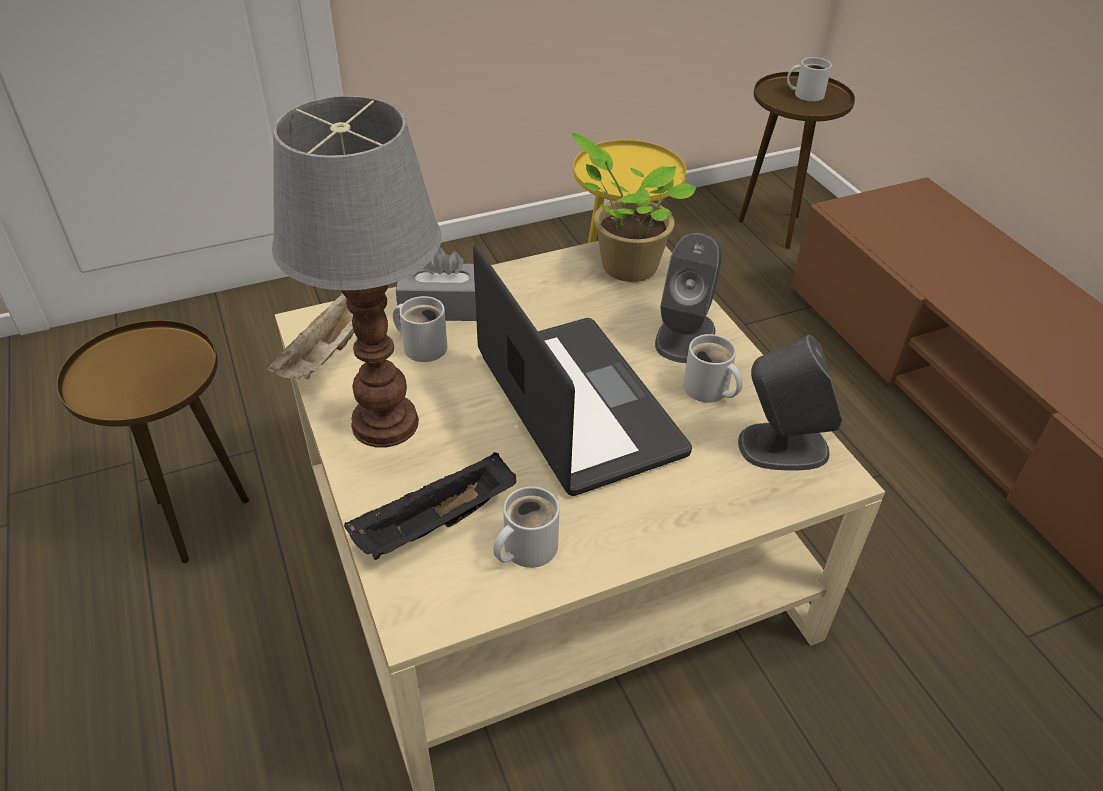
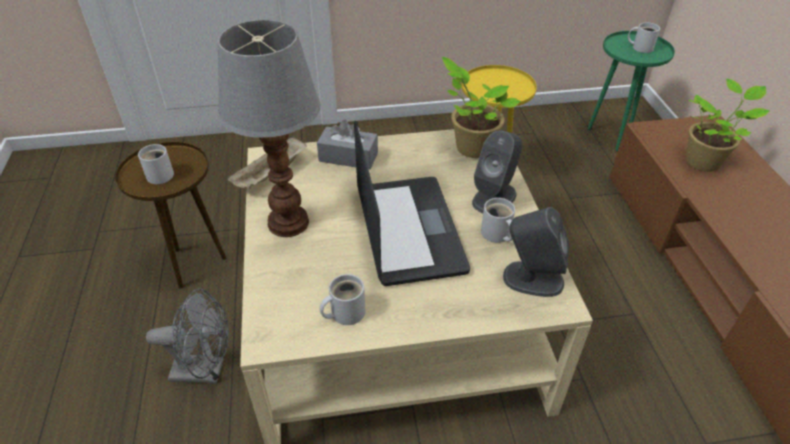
camera: 15 degrees right, 0 degrees up
(270, 688) = (206, 370): none -> grey fan
(423, 345) = (327, 179): white mug -> white mug (159, 174)
(435, 526) = (295, 289): black tray -> none
(774, 228) = (611, 136): brown side table -> green side table
(930, 244) = (704, 161): none -> potted plant

